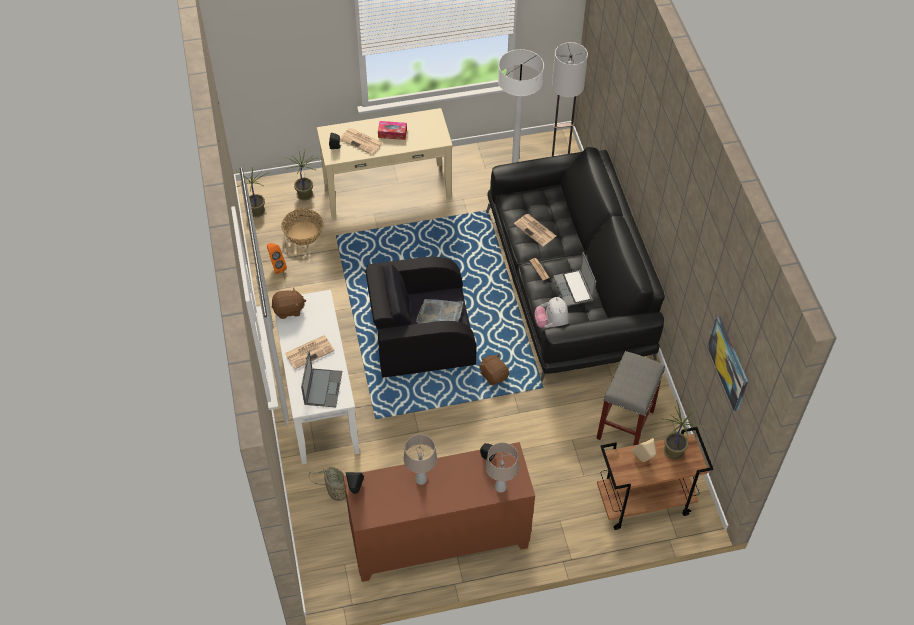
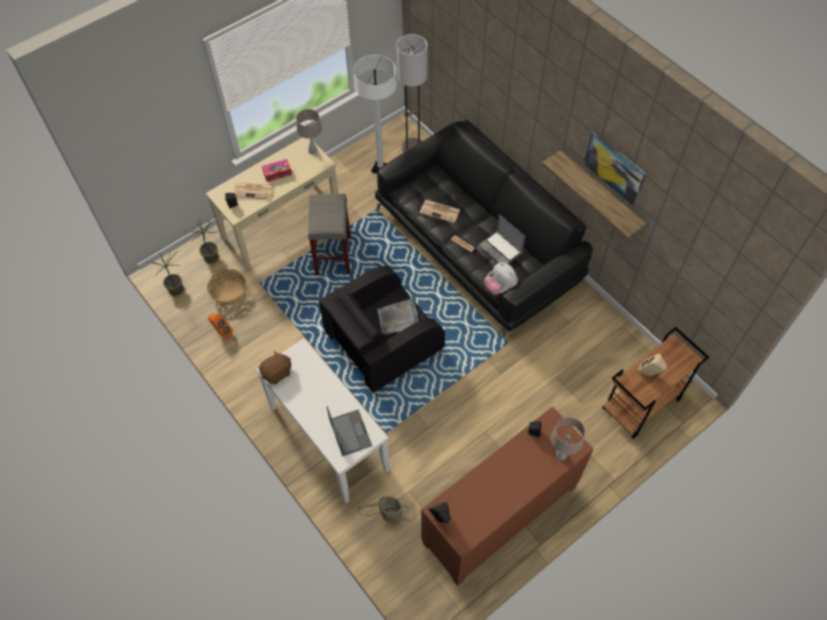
camera: 25 degrees left, 5 degrees up
(310, 351) = (319, 404): newspaper -> none
(421, 479) = (491, 480): beige table lamp -> beige table lamp (313, 151)
(494, 375) = (462, 349): brown plush toy -> none
(625, 425) = (590, 346): grey stool -> grey stool (333, 256)
(673, 451) = (667, 355): potted plant -> none
(677, 262) = (600, 194): none -> shelf
(729, 363) = (703, 264): picture -> picture (614, 167)

